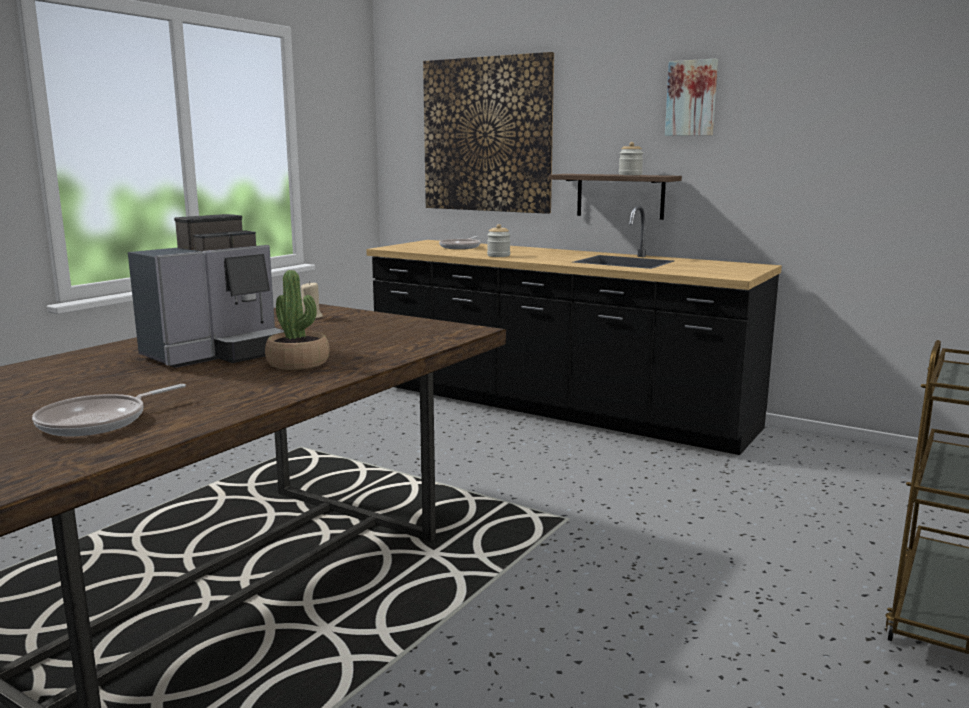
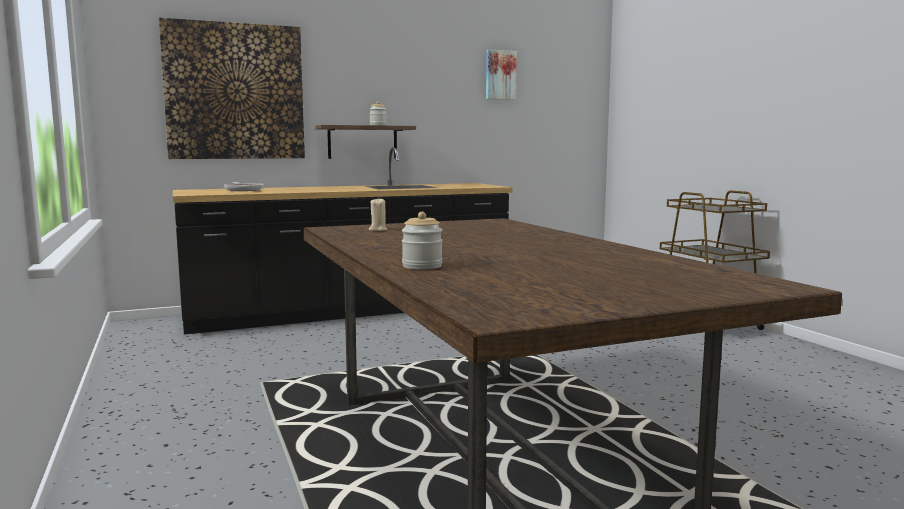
camera: 55 degrees left, 5 degrees down
(99, 421) = (634, 267): frying pan -> none
(218, 354) = (465, 246): coffee machine -> none
(298, 363) = (530, 240): potted plant -> none
(498, 255) = (311, 190): jar -> jar (422, 266)
(692, 98) = (410, 73): picture -> picture (500, 75)

